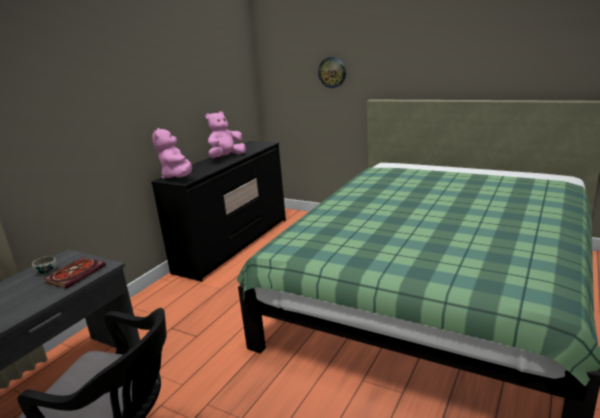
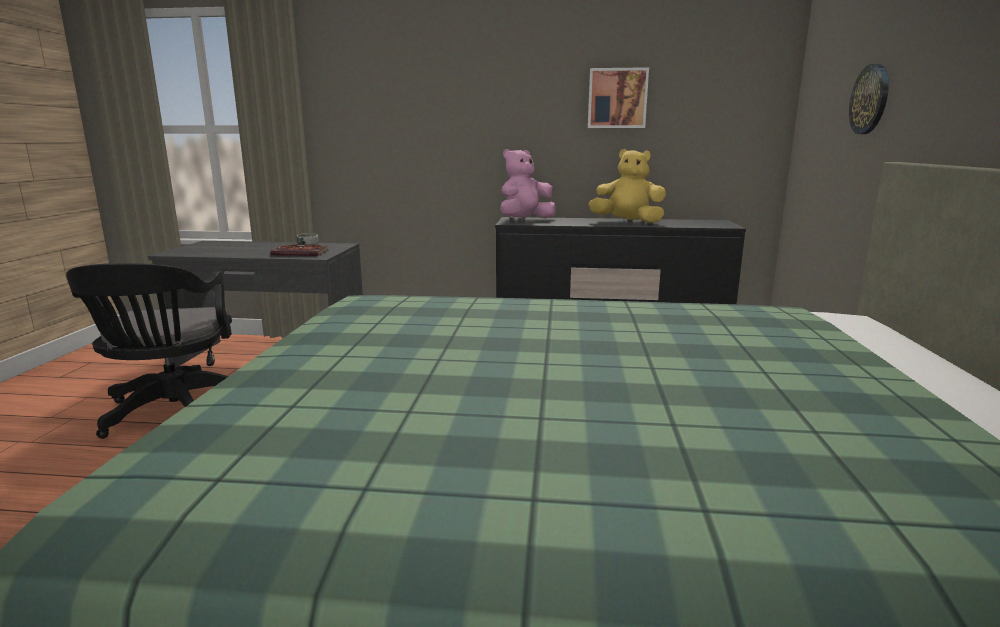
camera: 65 degrees right, 5 degrees down
(191, 81) = (617, 98): none -> picture
(226, 157) = (627, 222): pink plush toy -> yellow plush toy

